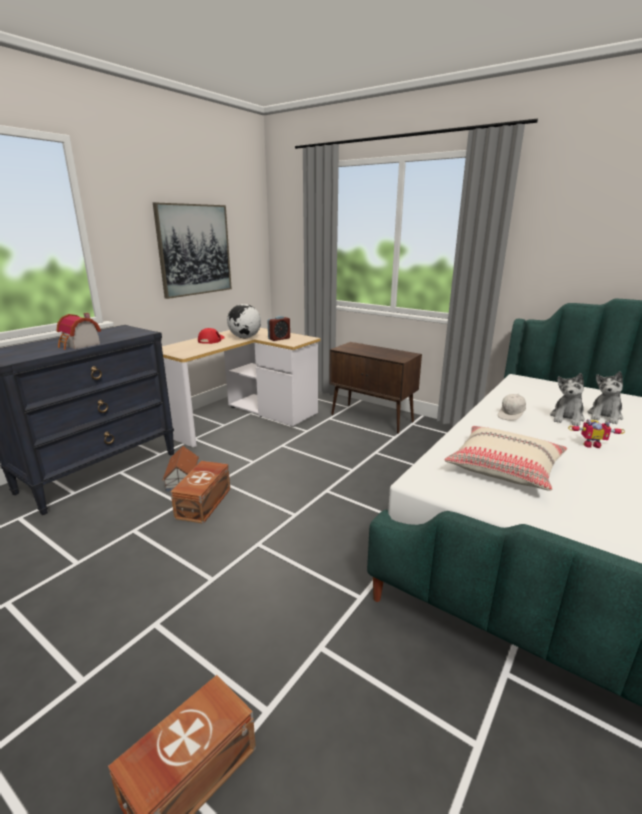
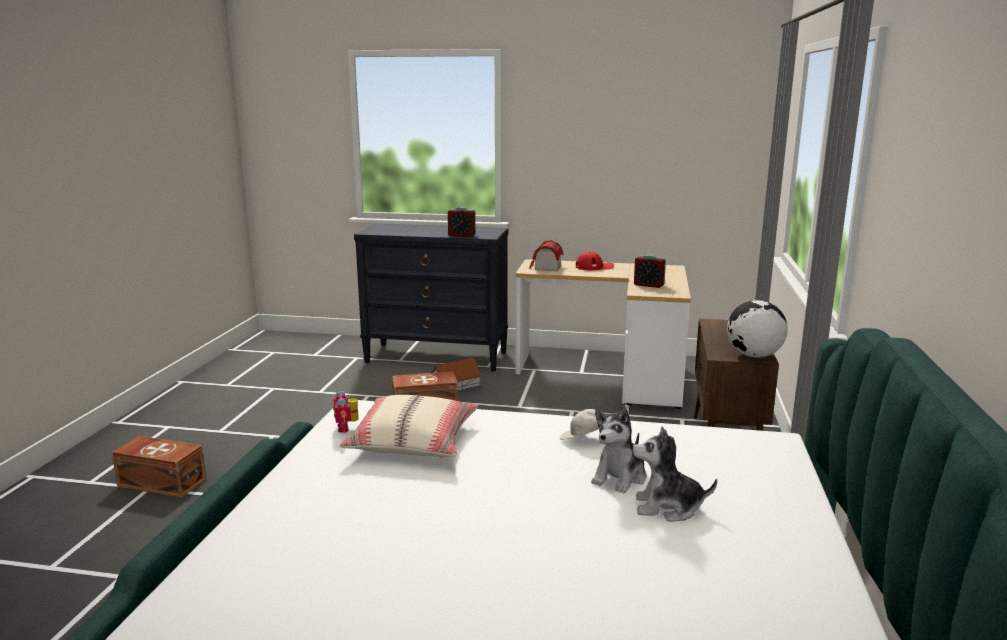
camera: 65 degrees right, 5 degrees down
(79, 345) = (425, 233): toy house -> toy house (545, 268)
(119, 337) = (461, 235): none -> alarm clock
(194, 250) = (631, 160): picture -> none
(245, 338) = (626, 274): globe -> globe (753, 356)
(567, 418) = (620, 477): plush toy -> plush toy turned 60 degrees counterclockwise
(591, 444) = (529, 491): toy robot -> toy robot (347, 428)

